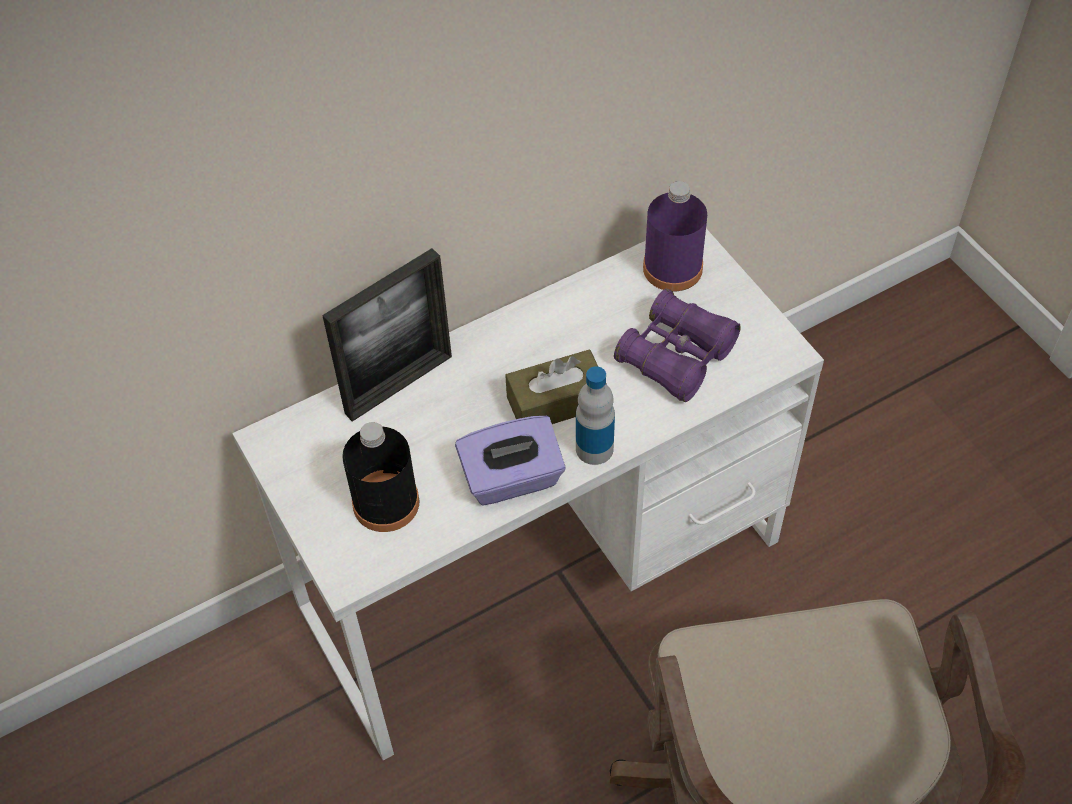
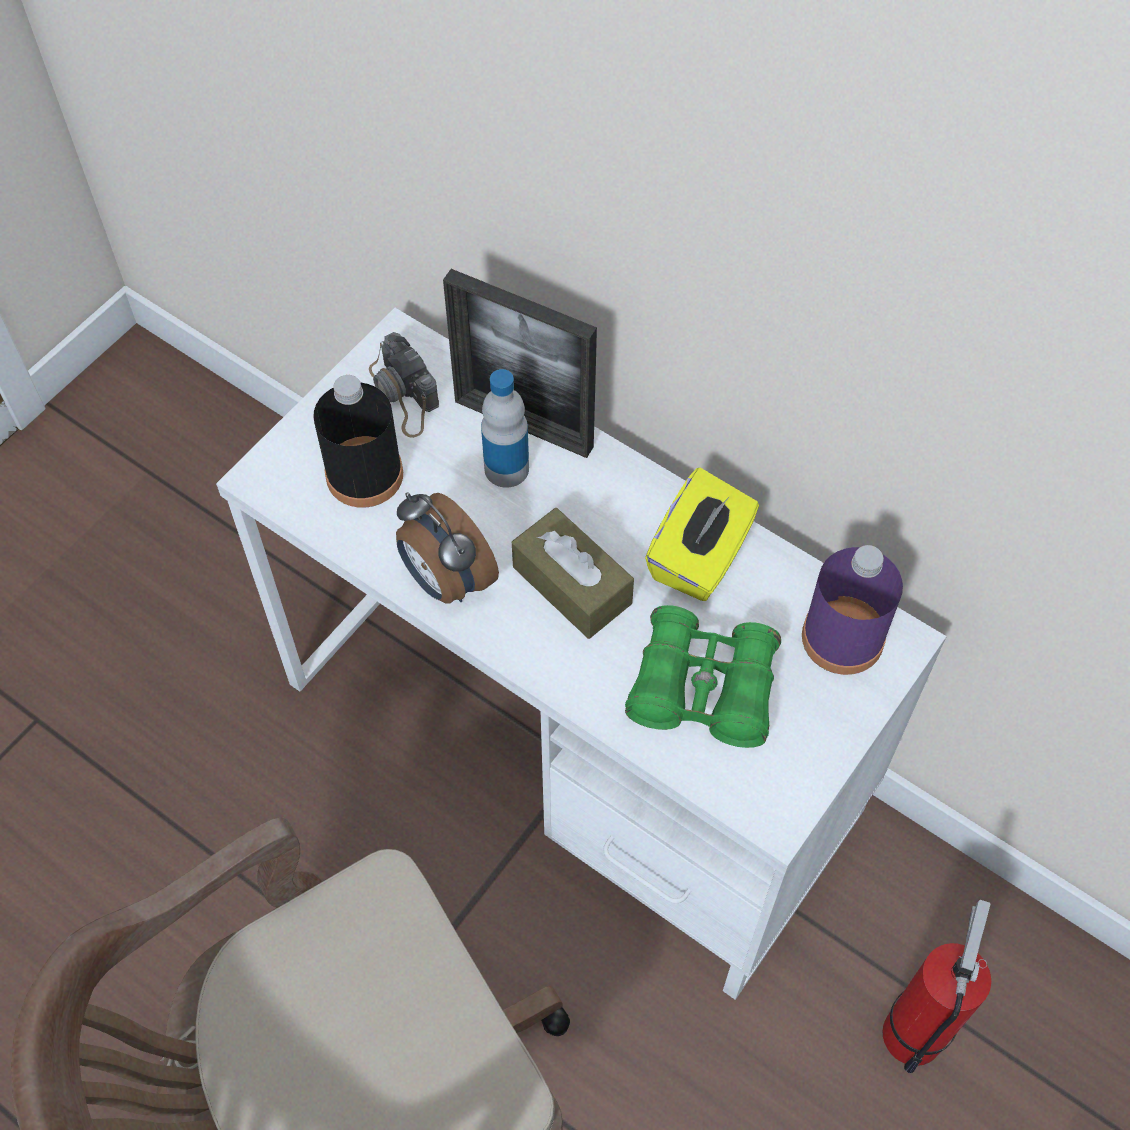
camera: 65 degrees right, 5 degrees up
(324, 453) = (404, 394): none -> camera
(512, 479) = (445, 580): purple tissue box -> alarm clock
(571, 321) = (700, 557): none -> yellow tissue box
(594, 449) = (524, 648): bottle -> bottle (506, 468)
(676, 356) = (703, 689): purple binoculars -> green binoculars
(835, 446) = (914, 1026): none -> fire extinguisher

